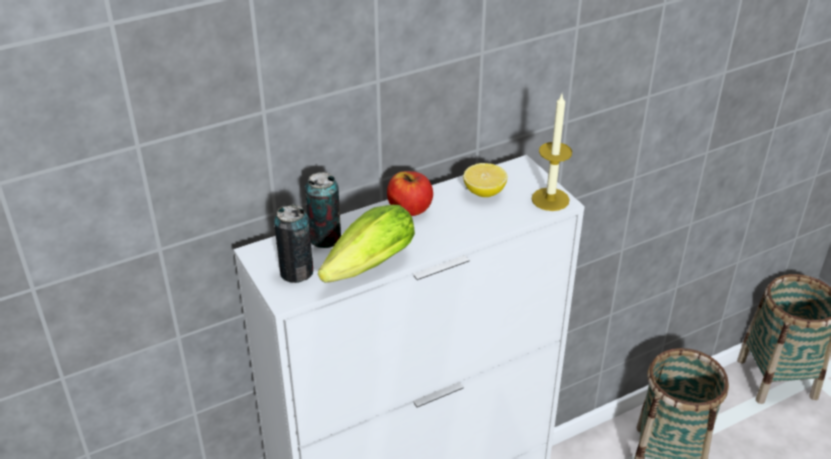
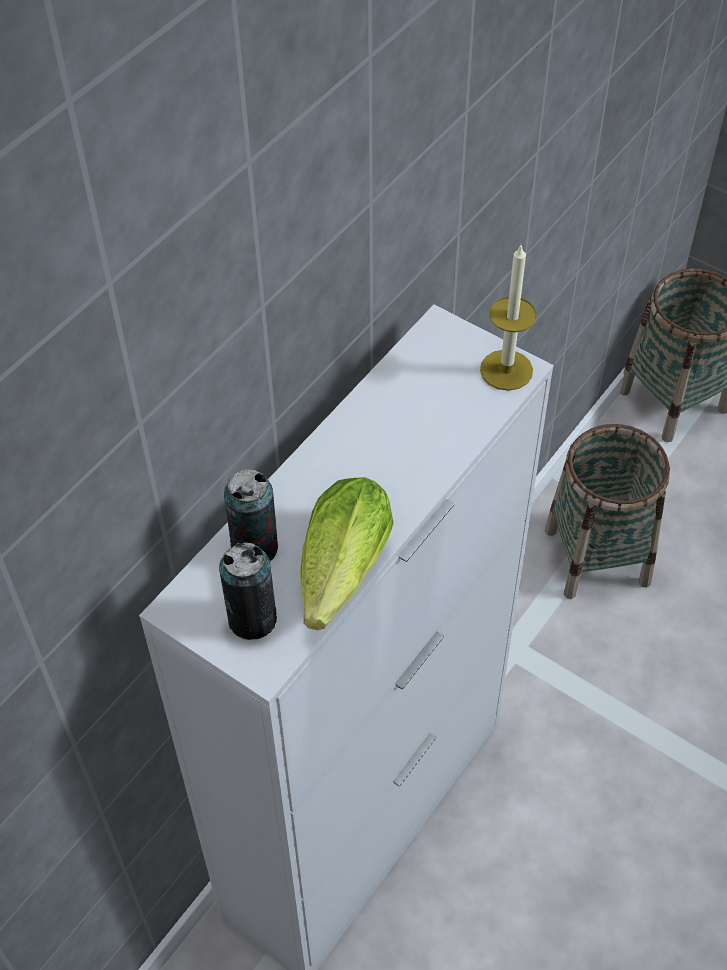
camera: 25 degrees left, 15 degrees up
(410, 209) = (337, 454): apple -> none
(484, 192) = (417, 389): lemon -> none

